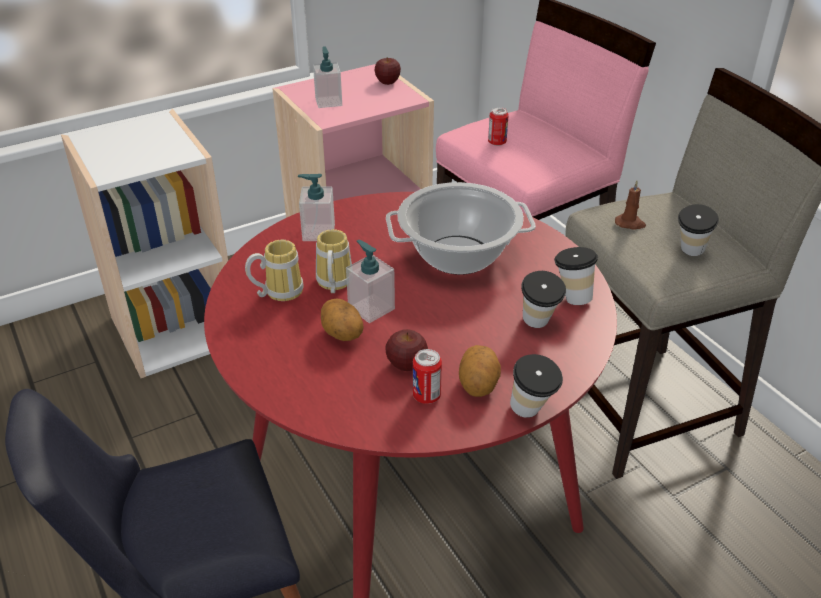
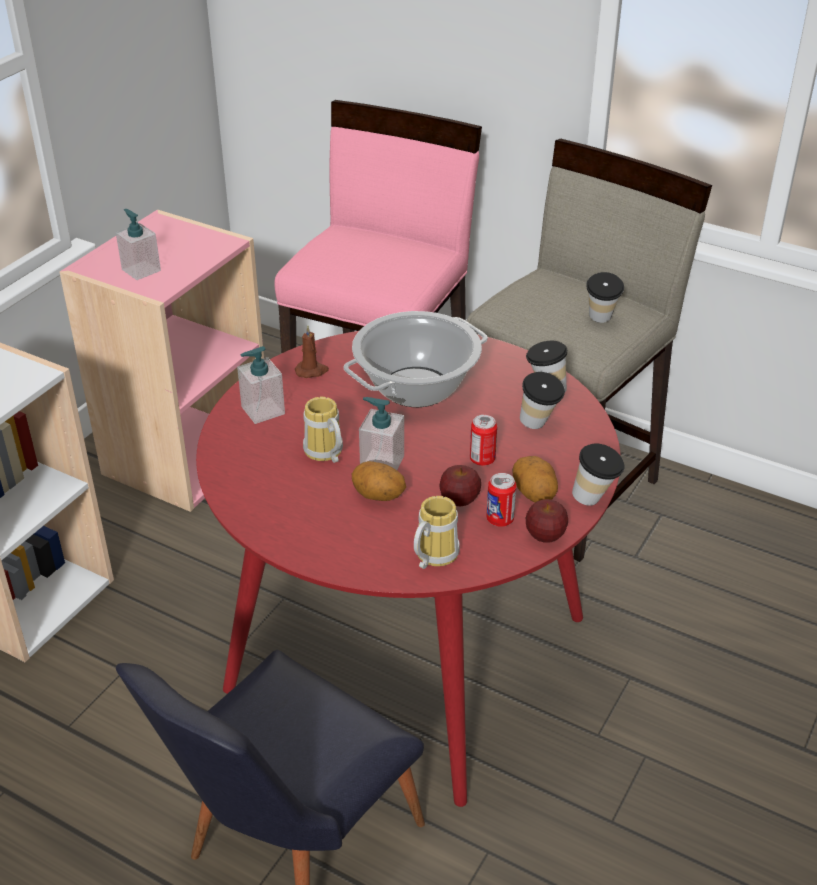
camera: 30 degrees left, 0 degrees up
(278, 291) = (279, 480): mug -> mug (431, 556)
(388, 82) = (186, 231): apple -> apple (545, 536)
(497, 142) = (346, 265): can -> can (482, 460)
(630, 223) = (531, 309): brown candle -> brown candle (312, 371)

